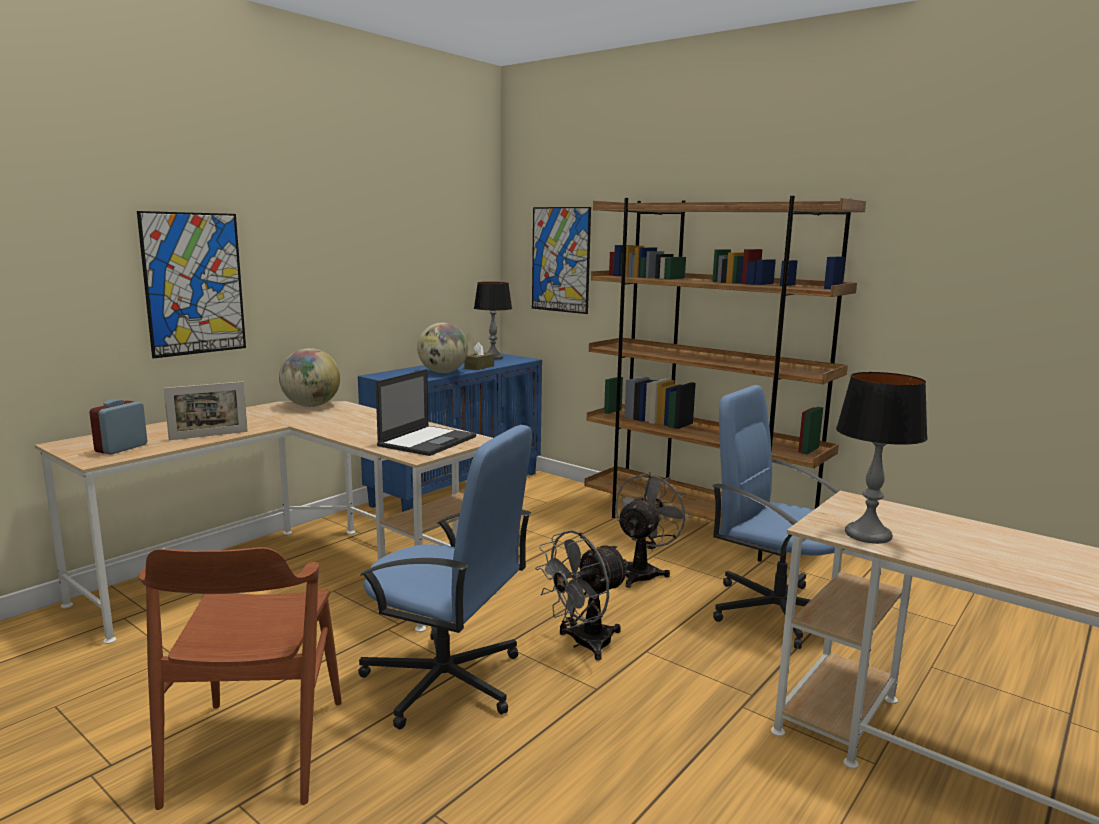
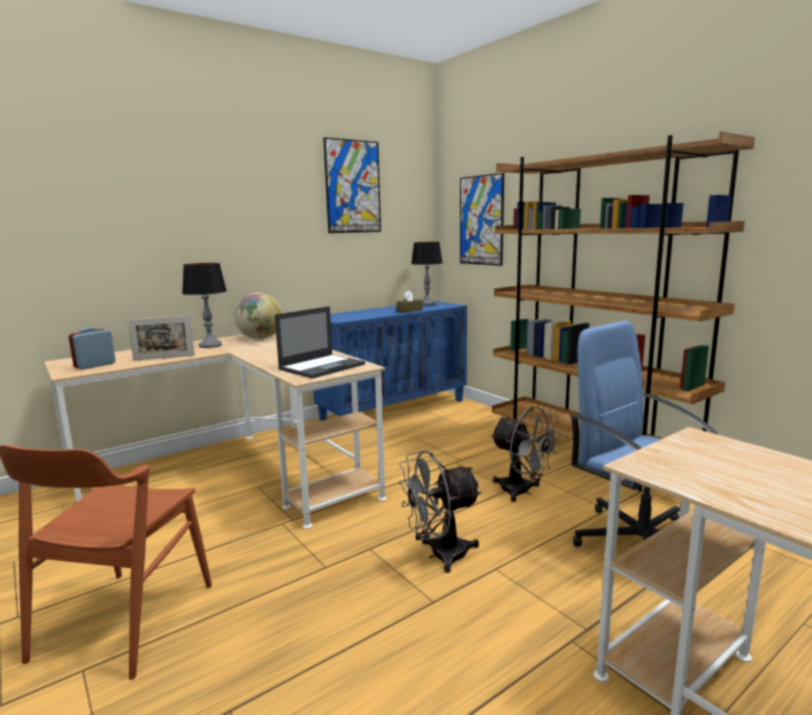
camera: 15 degrees right, 0 degrees up
(194, 284) = (169, 242): picture -> picture (353, 187)
(443, 372) = (376, 314): globe -> none
(445, 681) = (304, 577): blue office chair -> none
(643, 572) = (522, 492): grey fan -> grey fan turned 90 degrees clockwise
(867, 535) = (696, 478): table lamp -> table lamp (210, 345)

